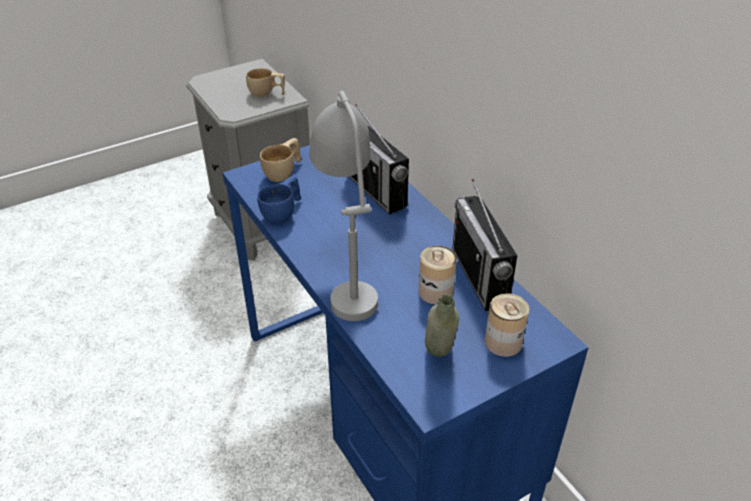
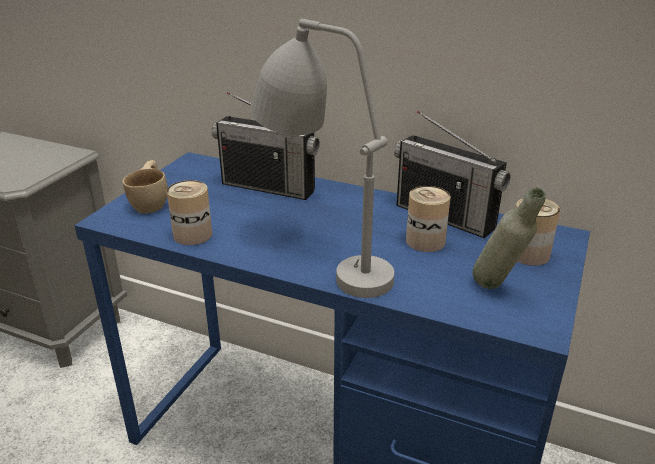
camera: 35 degrees left, 10 degrees down
(267, 94) = (41, 157): beige cup -> none
(283, 212) = (192, 235): blue cup -> can

